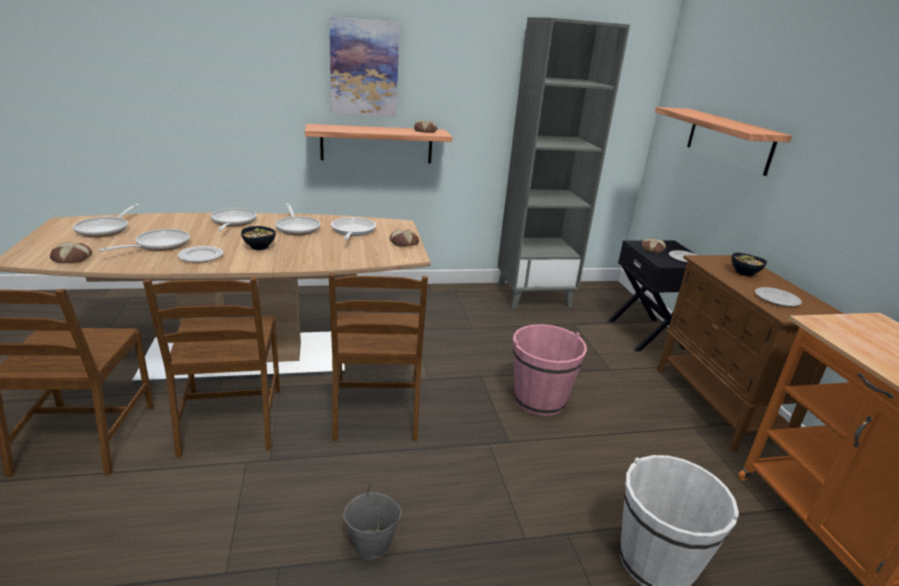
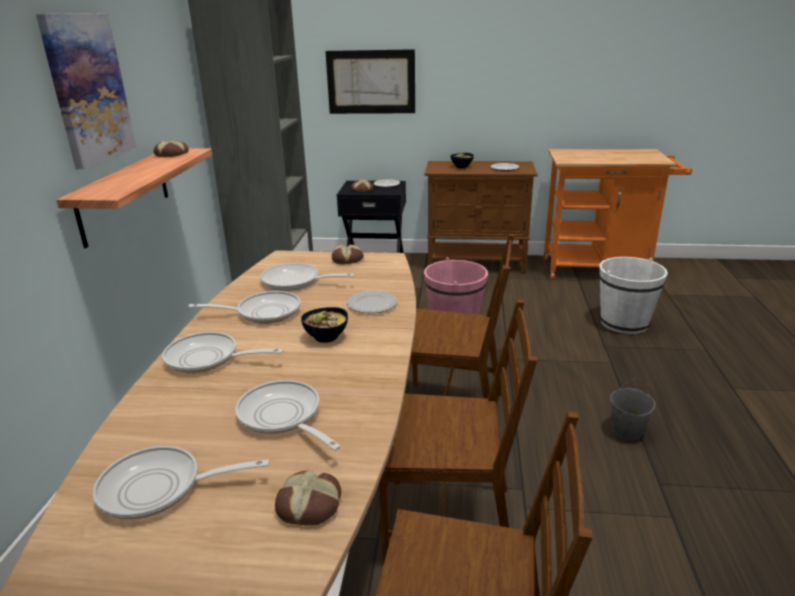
camera: 70 degrees left, 0 degrees up
(106, 229) = (159, 489): frying pan -> frying pan turned 150 degrees clockwise
(201, 256) = (346, 377): plate -> plate (371, 305)
(729, 140) = (371, 82): shelf -> picture

